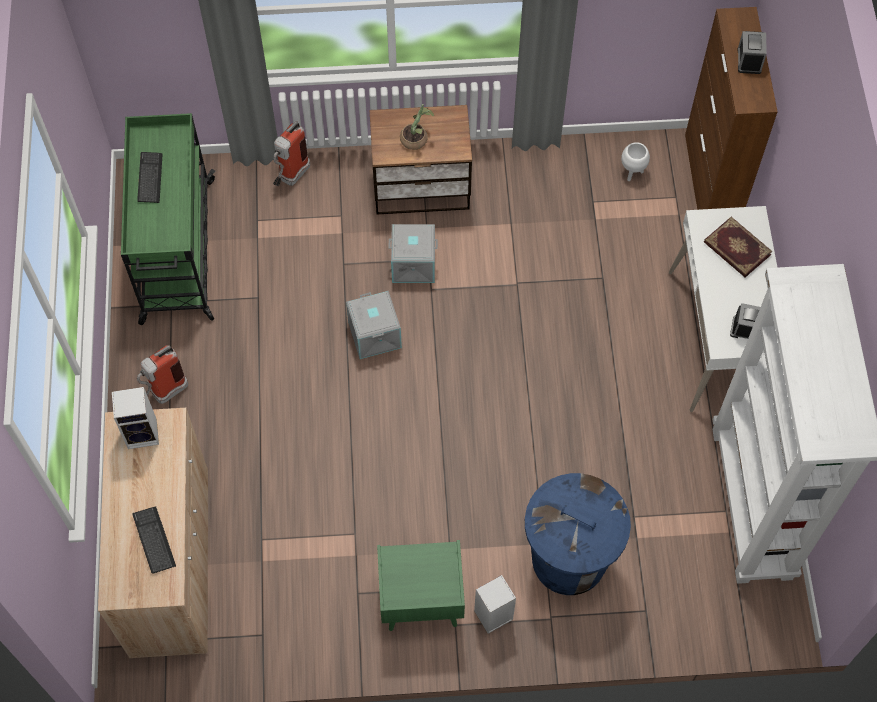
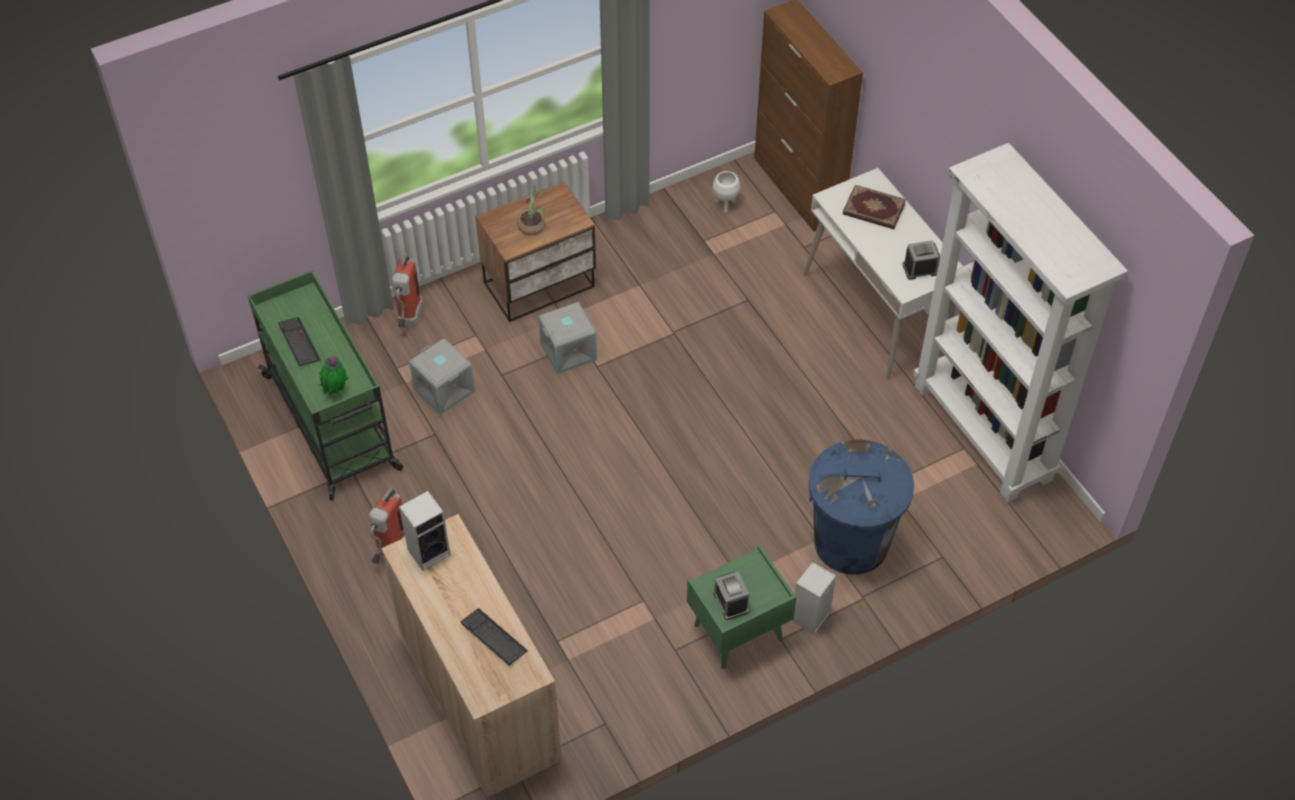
camera: 25 degrees left, 10 degrees down
(157, 239) = (336, 391): none -> potted plant
(376, 335) = (567, 424): grey storage box -> grey storage box (445, 389)
(749, 60) = (815, 41): alarm clock -> alarm clock (730, 602)

